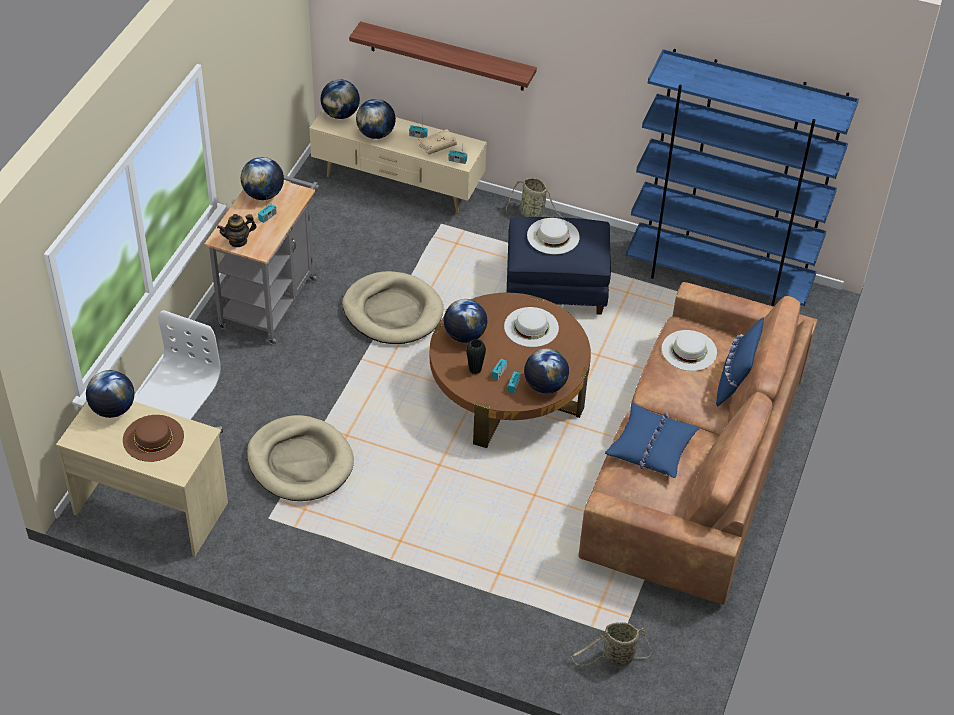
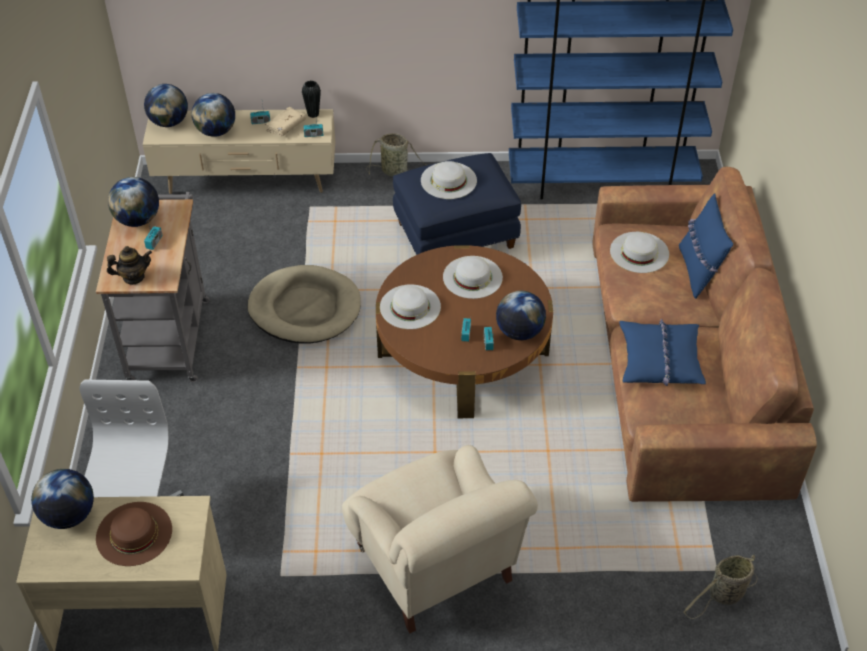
camera: 20 degrees left, 0 degrees up
(238, 241) = (133, 277): teapot -> teapot turned 150 degrees counterclockwise
(300, 462) = (285, 500): beige dog bed -> none
(392, 553) = (435, 567): none -> beige armchair
(447, 57) = (276, 26): shelf -> none
(464, 335) = (410, 306): globe -> white hat
(475, 370) = (440, 338): black vase -> black vase (313, 114)

